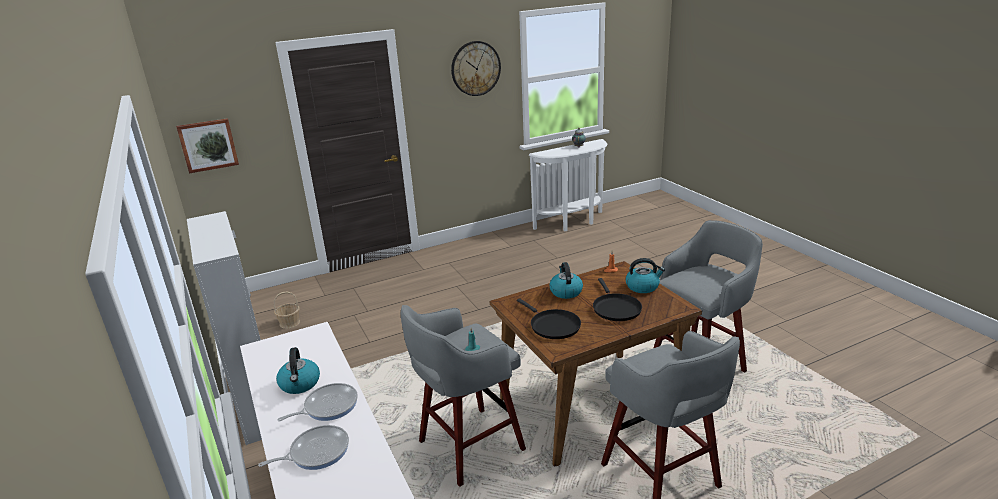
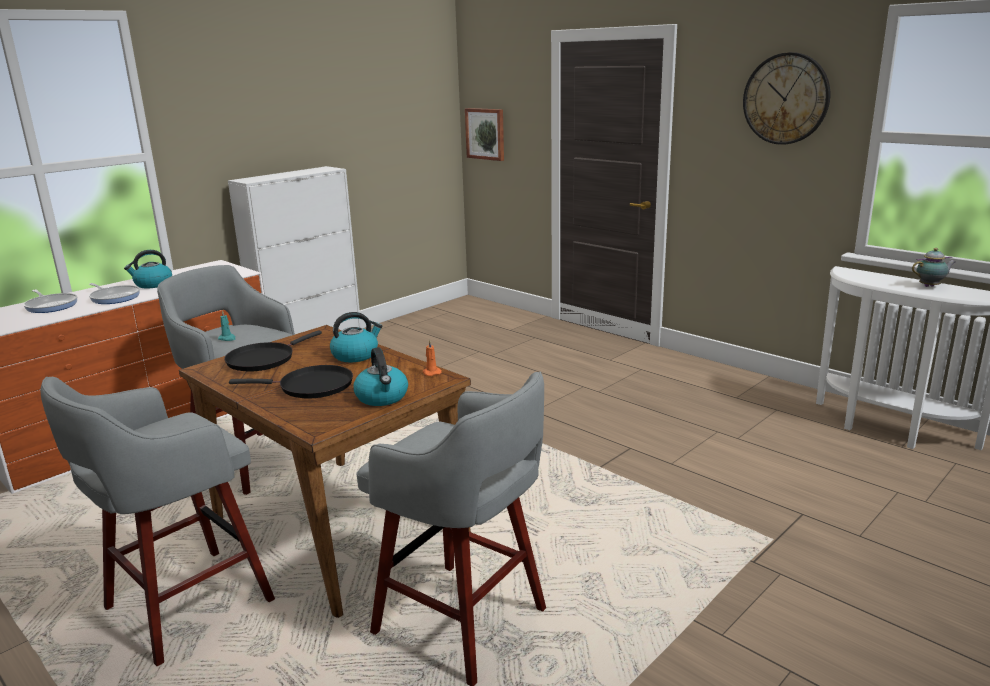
camera: 70 degrees right, 5 degrees down
(289, 323) = (447, 330): basket -> none
(615, 308) = (311, 387): black frying pan -> black frying pan turned 150 degrees counterclockwise

